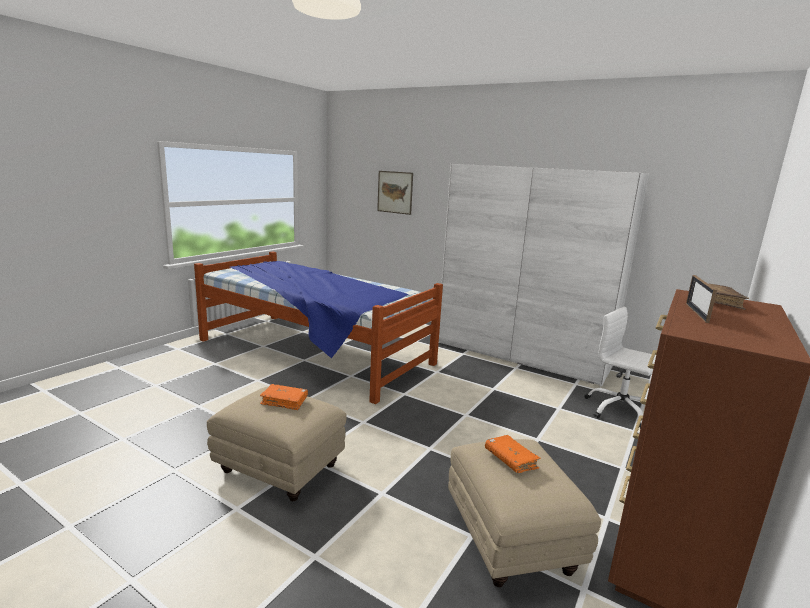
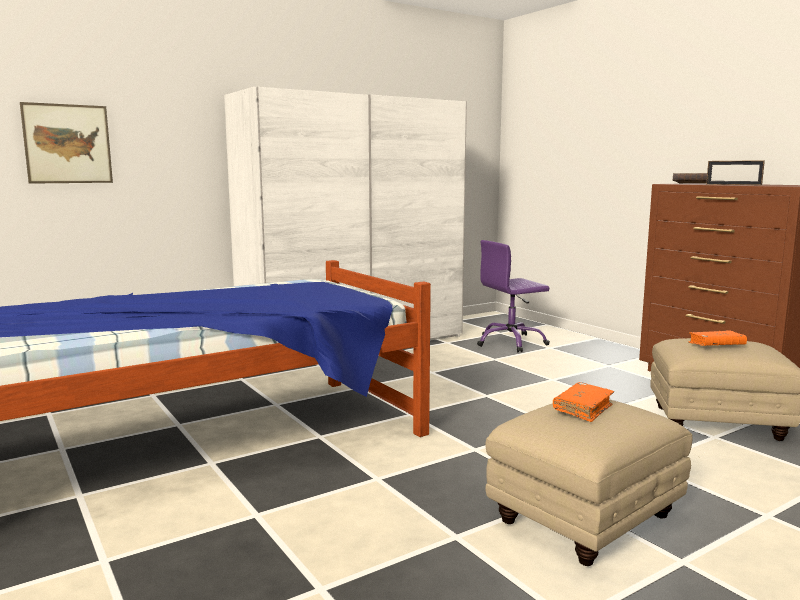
camera: 65 degrees left, 5 degrees down
(619, 410) = (511, 342): white office chair -> purple office chair

